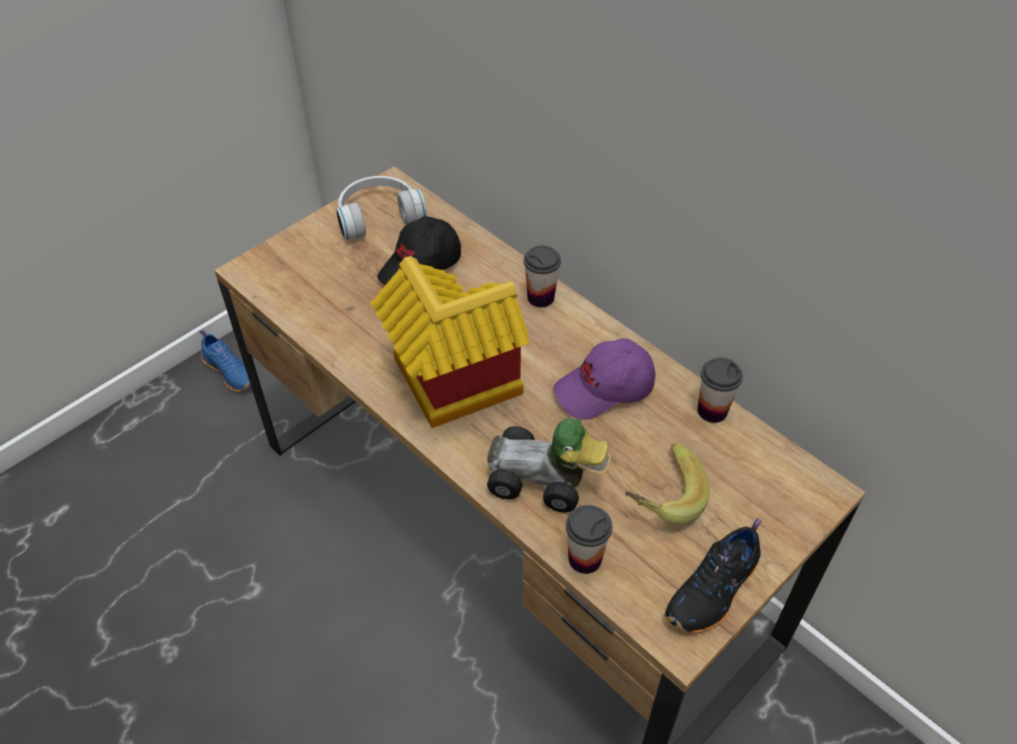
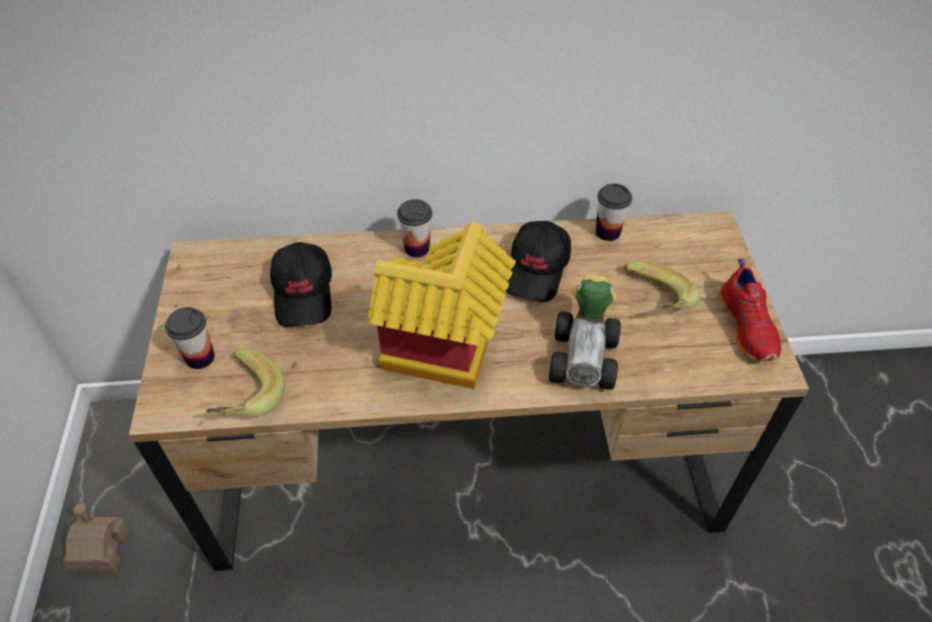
camera: 50 degrees left, 0 degrees up
(231, 371) = (101, 550): blue shoe -> toy house
(295, 304) = (244, 399): none -> banana
(378, 216) = (215, 285): white headphones -> none
(544, 481) = (586, 355): toy car -> toy car turned 45 degrees counterclockwise
(585, 558) = (670, 375): cup -> cup (200, 357)
(604, 389) = (537, 270): purple cap -> black cap
(714, 591) = (749, 326): black shoe -> red shoe

